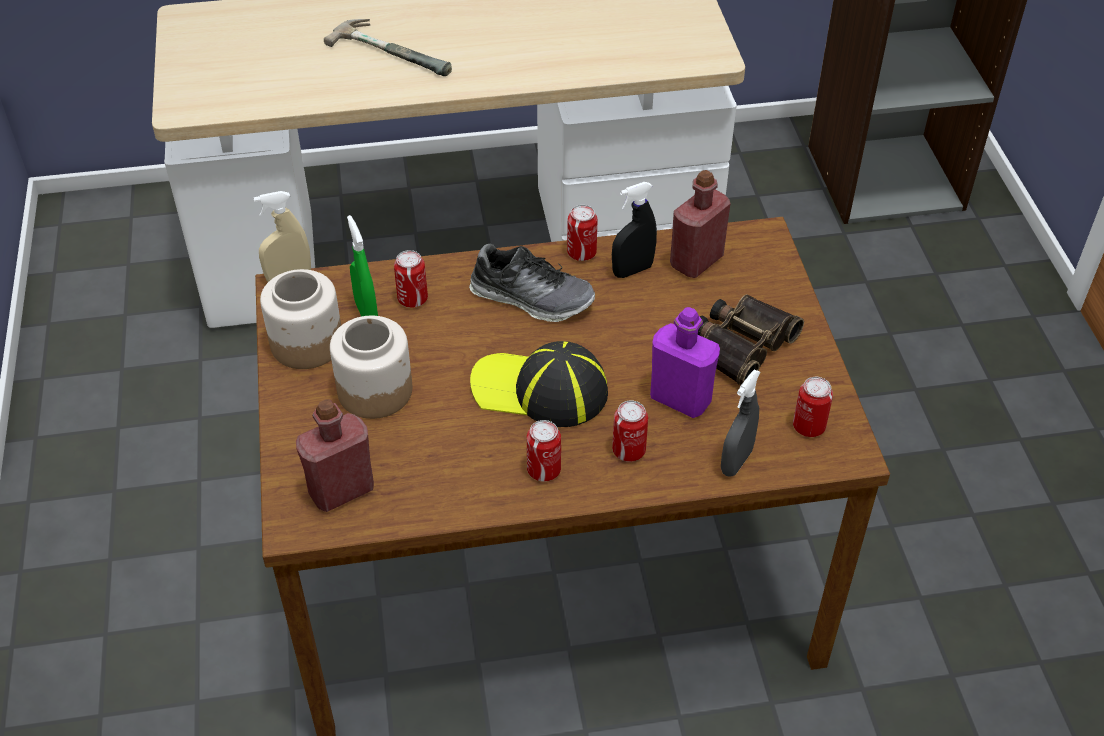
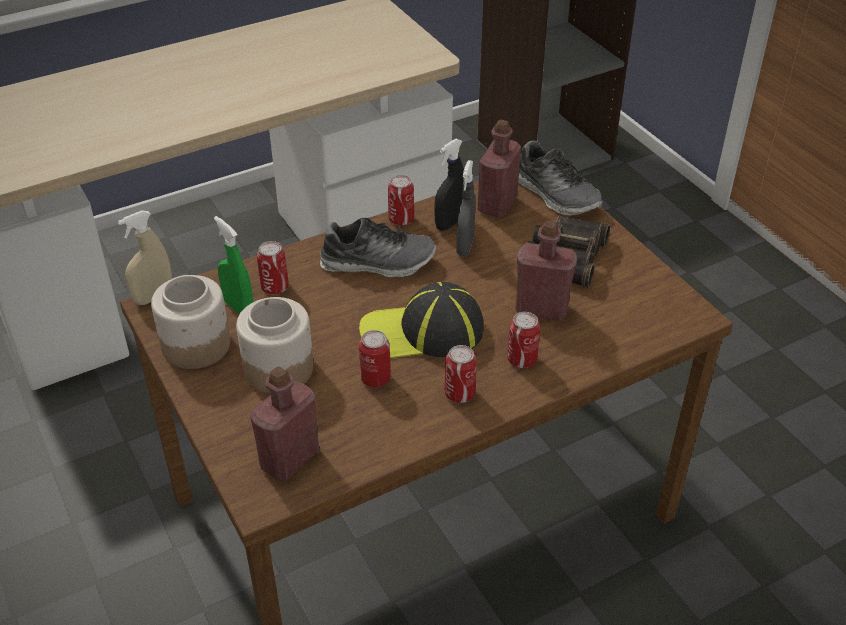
camera: 20 degrees left, 5 degrees down
(395, 50) = (163, 100): hammer -> none
(680, 399) = (541, 309): purple bottle -> red bottle
(736, 462) = (612, 345): grey spray bottle -> grey spray bottle (465, 246)
(769, 265) = (555, 194): none -> shoe
(808, 426) = (653, 304): can -> can (375, 378)

